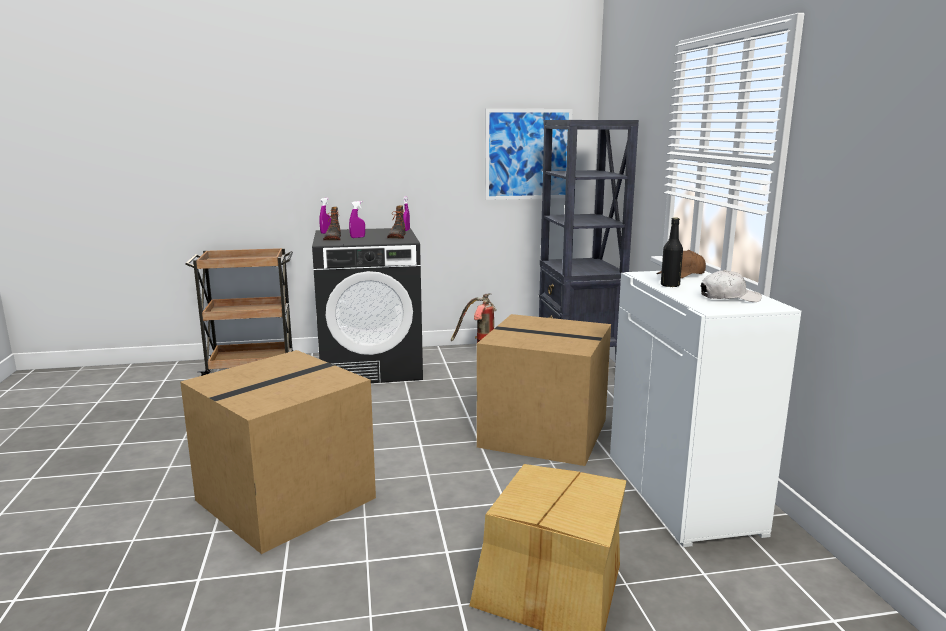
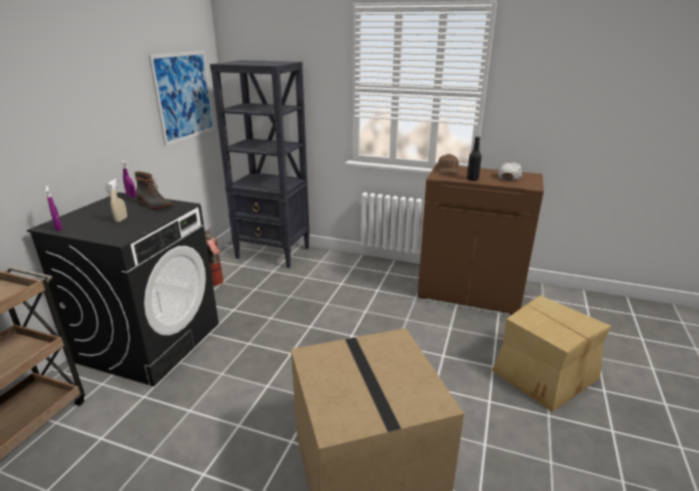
camera: 60 degrees left, 10 degrees up
(332, 238) = (101, 231): boot -> none
(357, 237) = (121, 220): purple spray bottle -> beige spray bottle
(546, 432) = (364, 305): cardboard box -> none
(684, 494) = (470, 293): white cabinet -> brown cabinet

